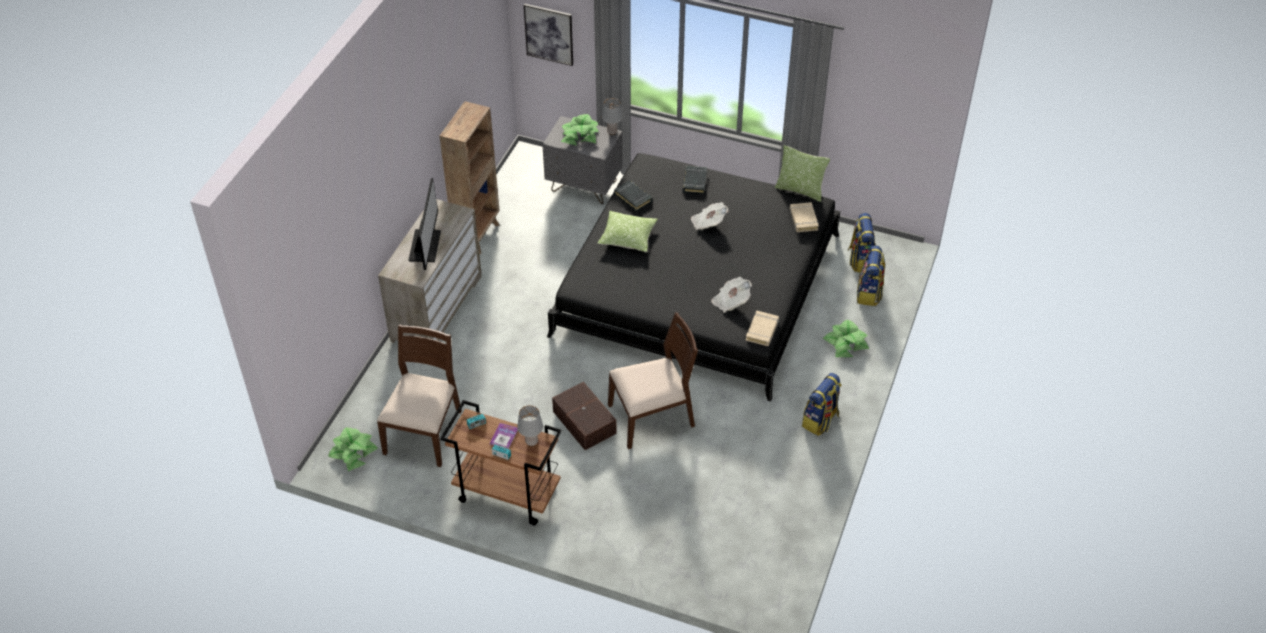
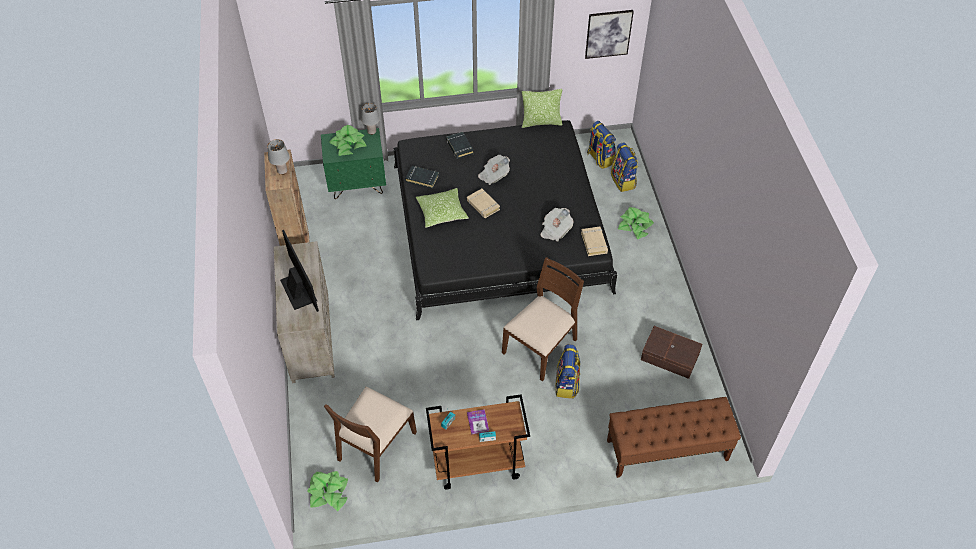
camera: 30 degrees left, 5 degrees up
(424, 432) = (375, 445): brown chair -> brown chair turned 135 degrees counterclockwise
(531, 442) = (502, 416): grey table lamp -> grey table lamp (282, 171)
(549, 34) = (294, 68): picture -> picture (608, 33)
(584, 186) = (357, 185): grey nightstand -> green nightstand
(584, 423) = (494, 377): brown storage box -> brown storage box (670, 358)
(705, 573) = (666, 450): none -> brown bench
(803, 219) = (560, 144): beige book -> beige book (483, 205)
(820, 421) = (660, 292): backpack -> backpack (567, 384)

